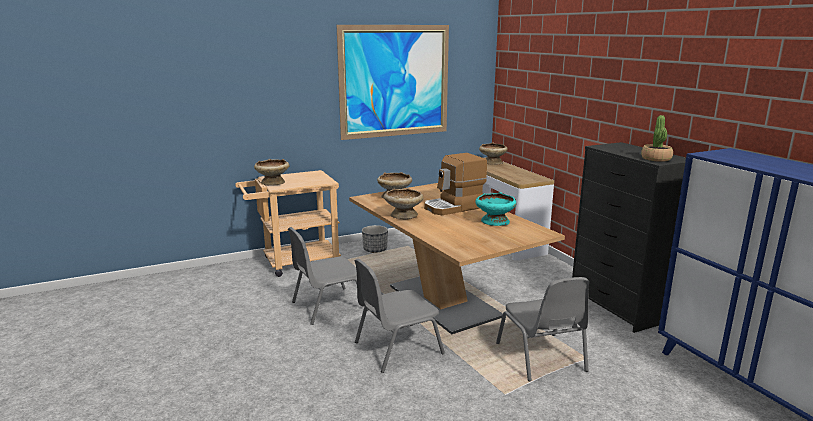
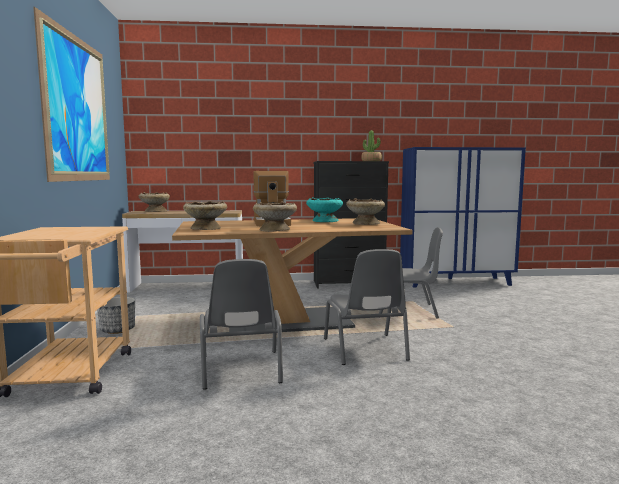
camera: 70 degrees left, 10 degrees down
(273, 182) = (50, 236): beige bowl -> beige bowl (365, 223)

